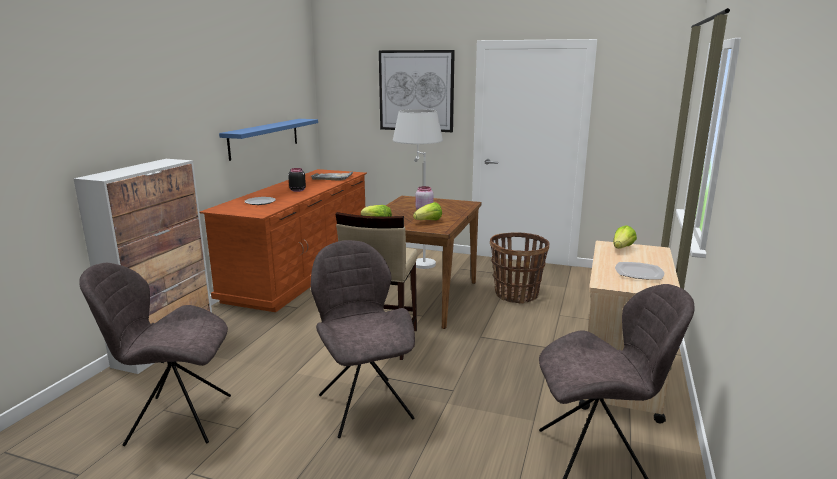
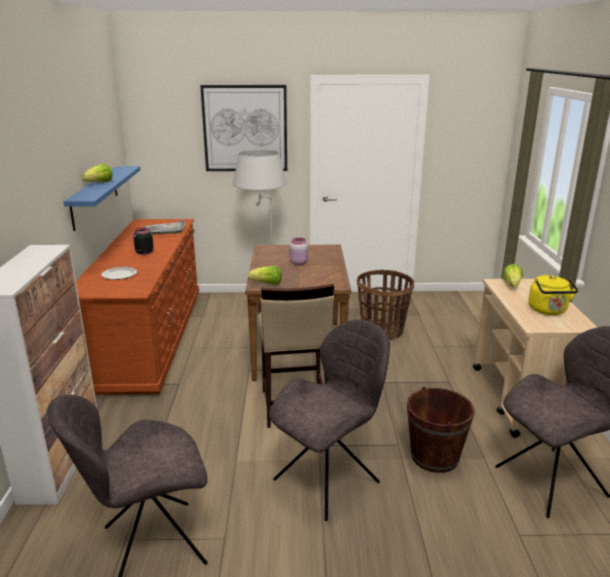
camera: 20 degrees left, 5 degrees up
(364, 404) = (329, 479): grey chair -> grey chair turned 90 degrees clockwise
(428, 221) = (316, 276): lettuce -> lettuce (99, 183)
(481, 408) = (434, 457): none -> brown bucket
(638, 273) = (548, 311): plate -> yellow kettle

